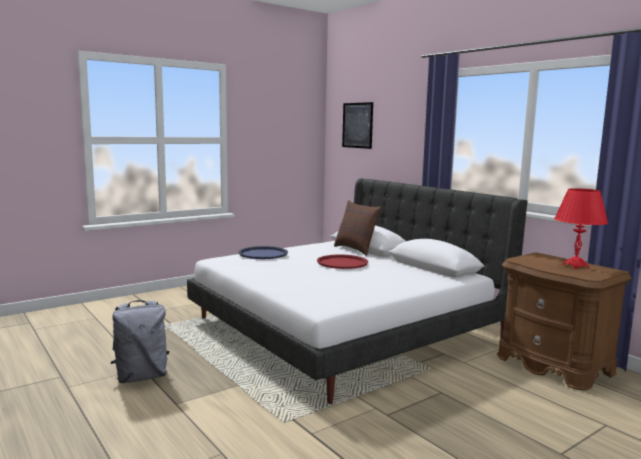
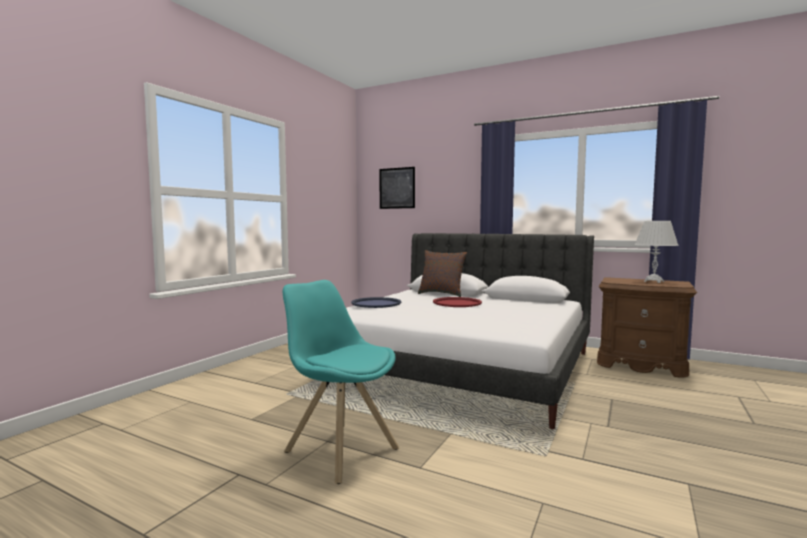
camera: 25 degrees left, 5 degrees down
(141, 377) = (340, 450): grey backpack -> turquoise chair
(575, 266) = (653, 281): red table lamp -> white table lamp

